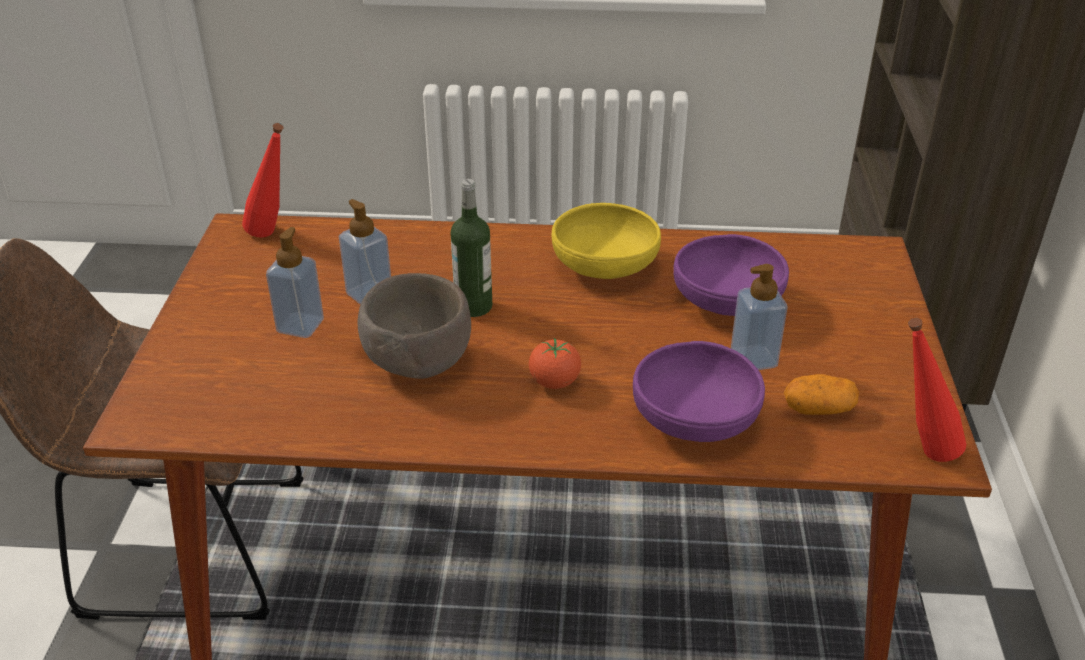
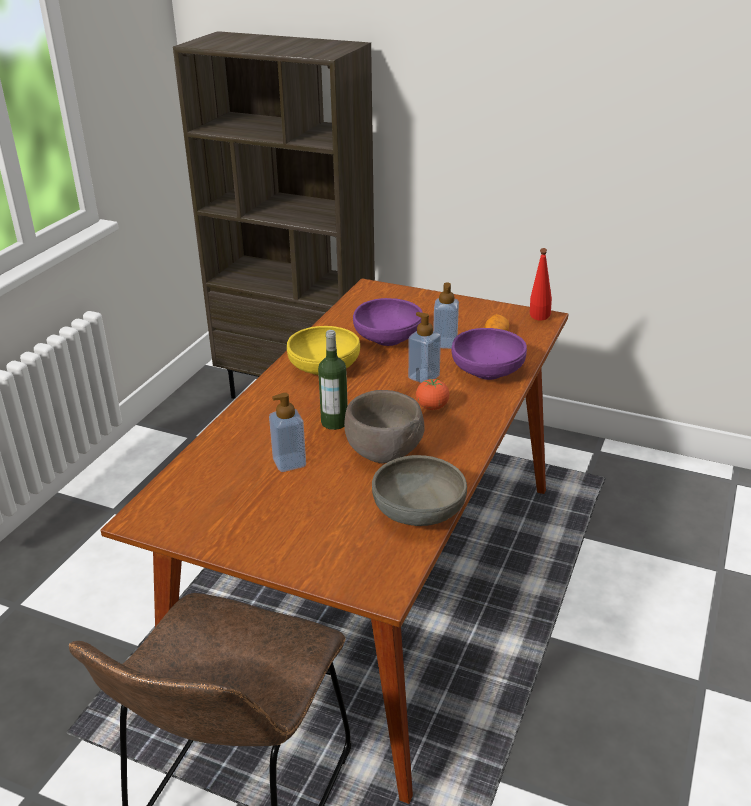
camera: 70 degrees left, 5 degrees down
(274, 236) = (169, 499): red bottle -> none
(294, 419) = (418, 512): none -> grey bowl
(300, 326) = (308, 498): soap dispenser -> soap dispenser (424, 377)

